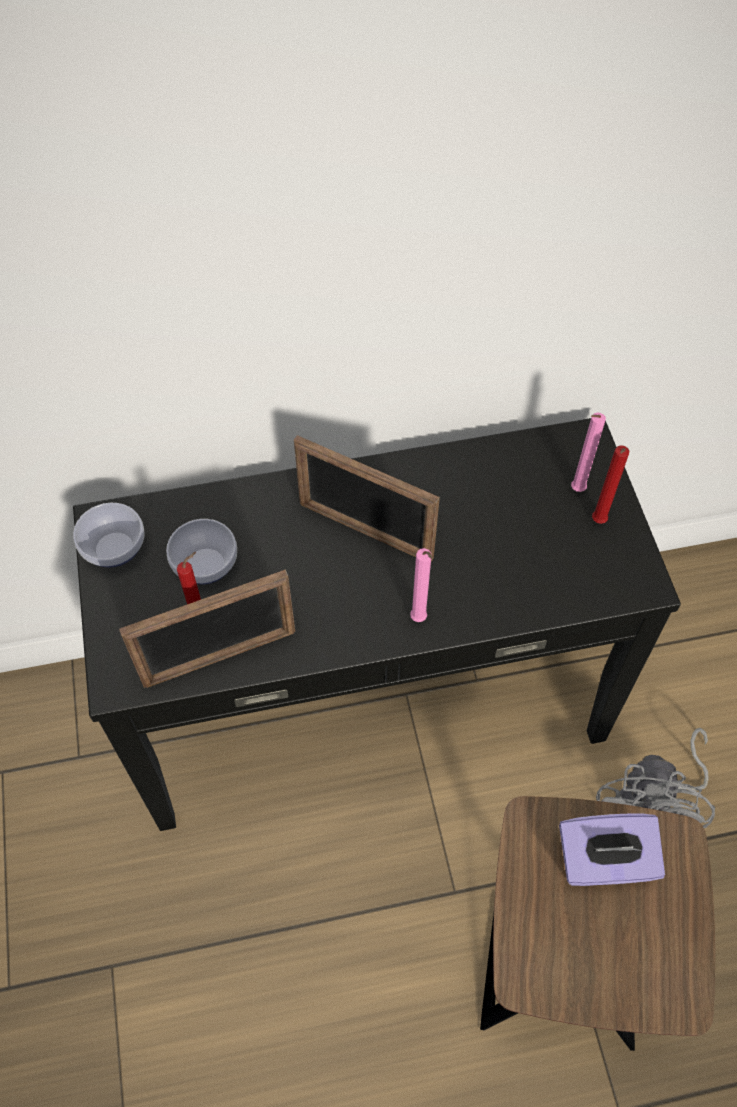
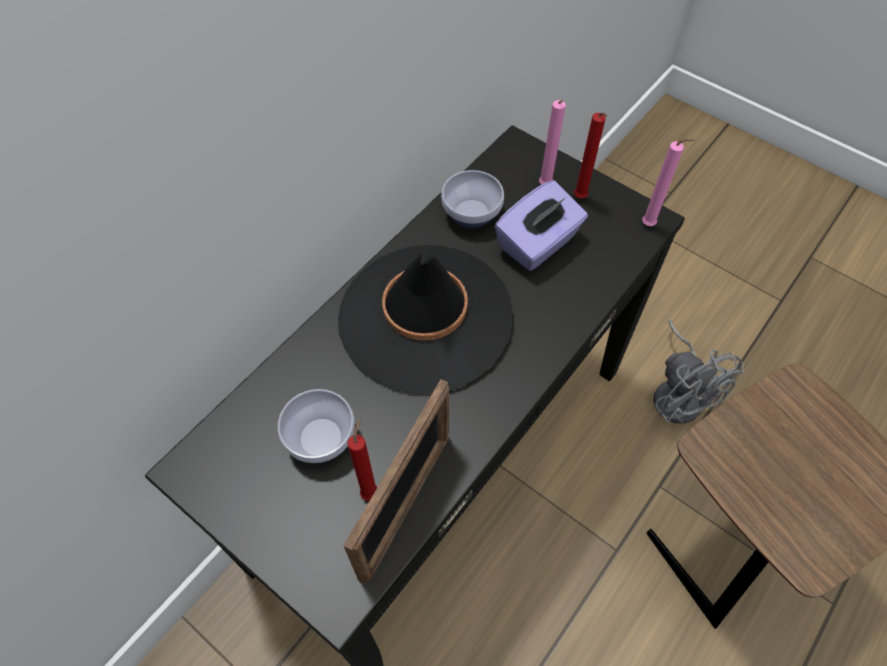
camera: 40 degrees left, 0 degrees up
(115, 551) = (225, 486): bowl -> bowl (473, 215)
(365, 531) = (425, 317): picture frame -> black hat
(419, 620) = (531, 355): pink candle -> pink candle (650, 225)
(604, 861) = (773, 437): purple tissue box -> purple tissue box (538, 244)

